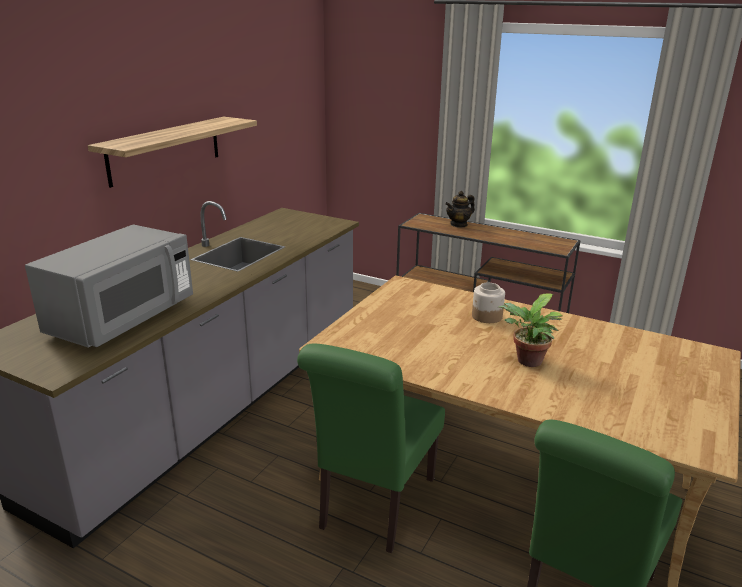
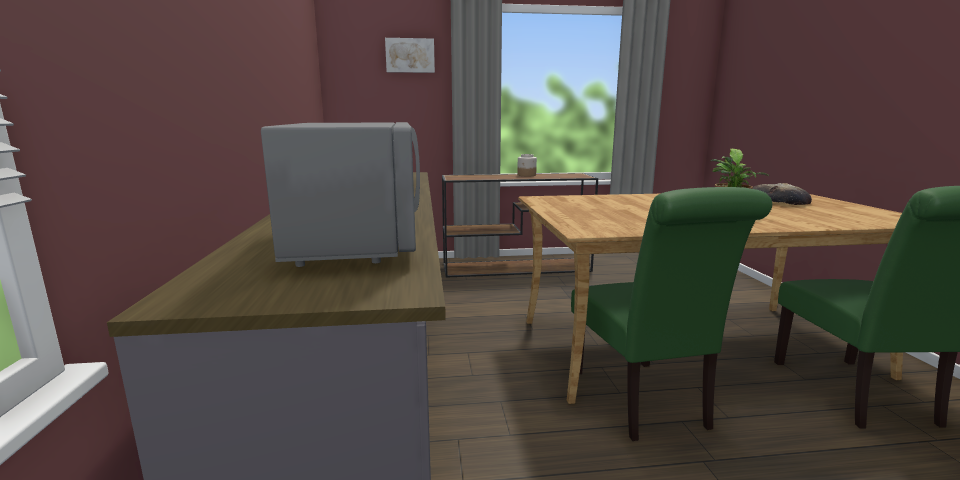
camera: 35 degrees left, 10 degrees down
(165, 150) = (248, 75): shelf -> none
(406, 79) = (410, 55): none -> picture
(459, 224) = (488, 175): teapot -> none
(486, 316) = (641, 201): jar -> jar (526, 175)
(638, 362) = (776, 201): none -> bread

